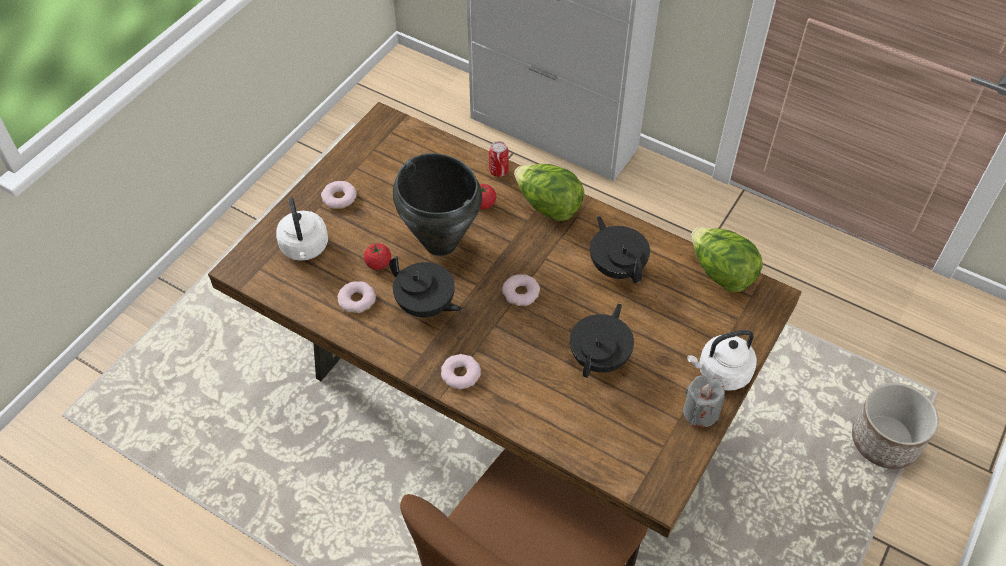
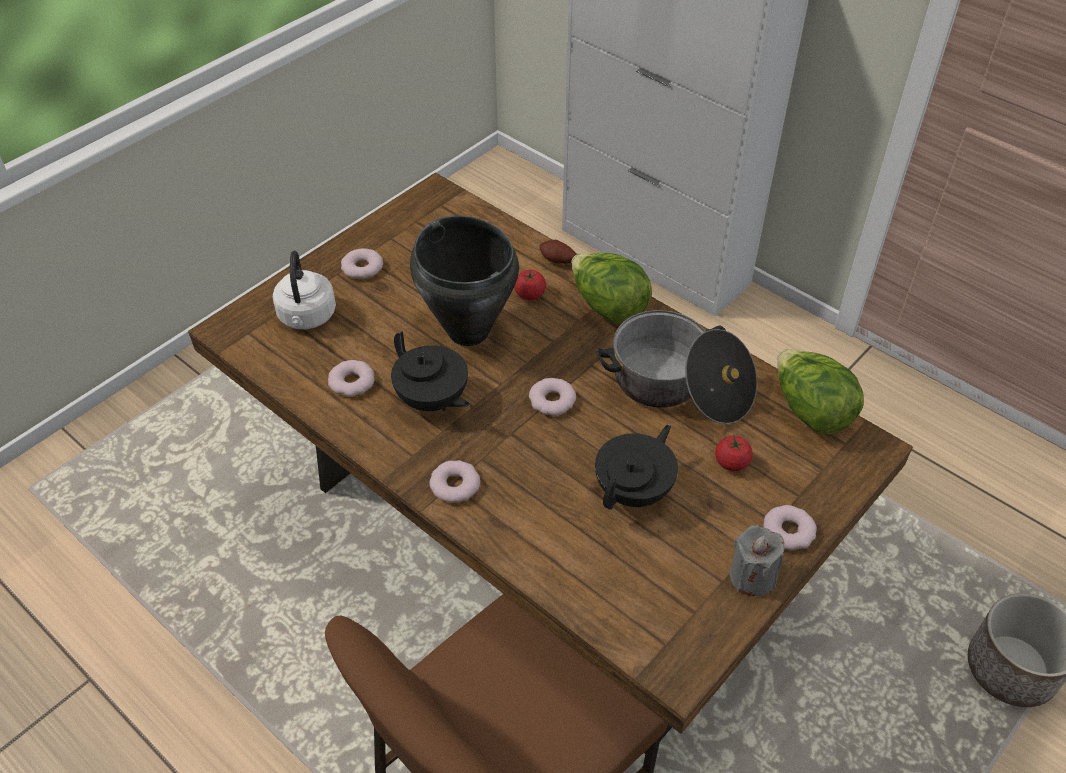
camera: 10 degrees right, 5 degrees down
(378, 263) = (388, 345): tomato -> tomato (731, 462)
(498, 171) = (557, 261): can -> potato
(617, 267) = (678, 386): black teapot -> cooking pot
(721, 373) = (788, 531): white kettle -> donut

